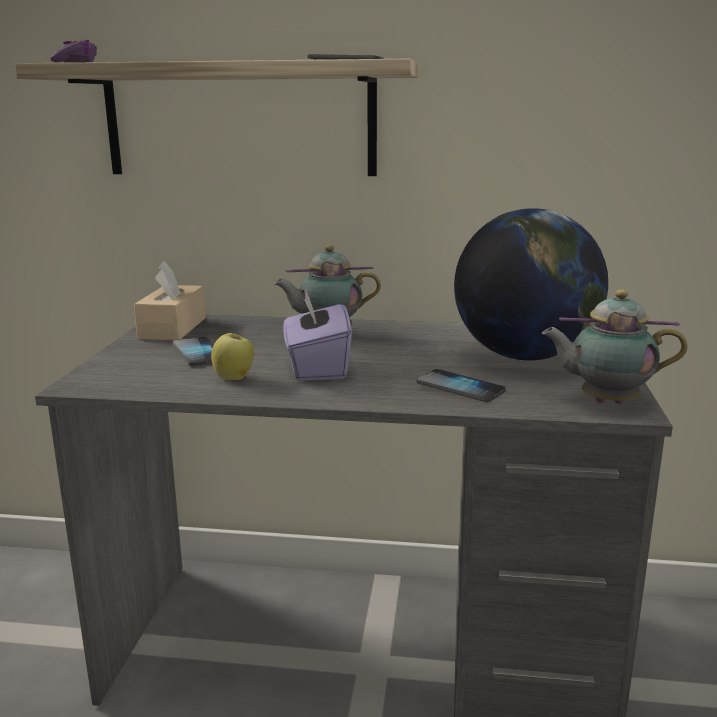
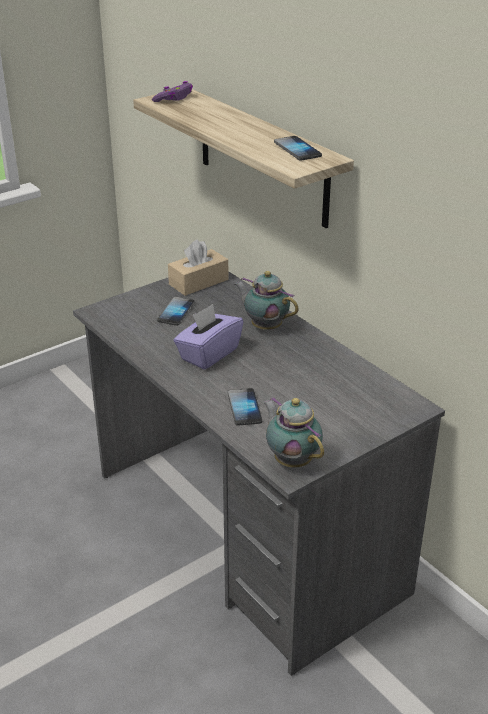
camera: 45 degrees right, 15 degrees up
(234, 378) = (161, 342): apple -> none
(525, 357) = (327, 405): globe -> none

